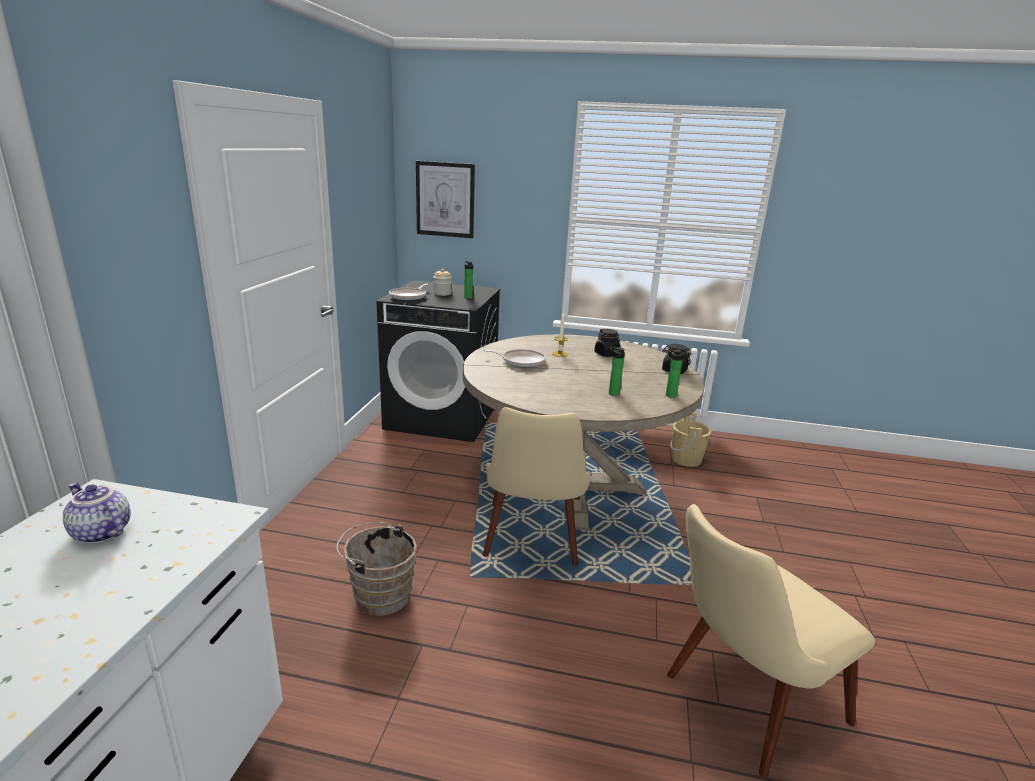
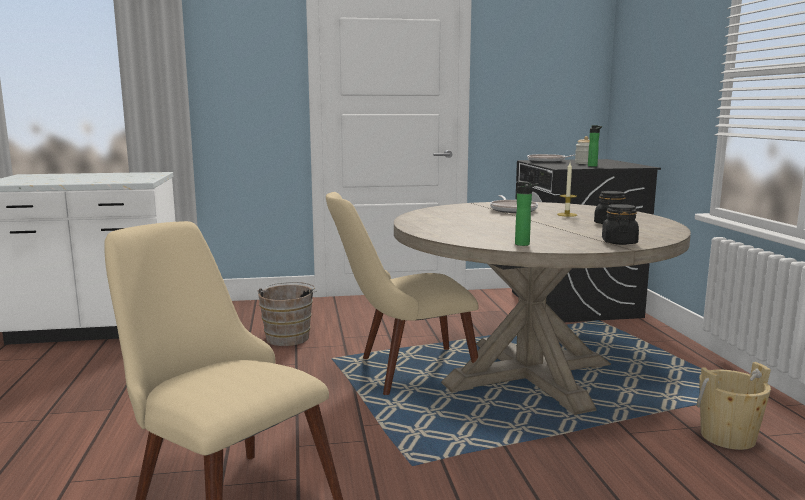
camera: 70 degrees right, 10 degrees down
(100, 533) = (124, 176): teapot -> none
(445, 199) = (637, 69): picture -> none
(612, 393) = (485, 231): bottle -> none

